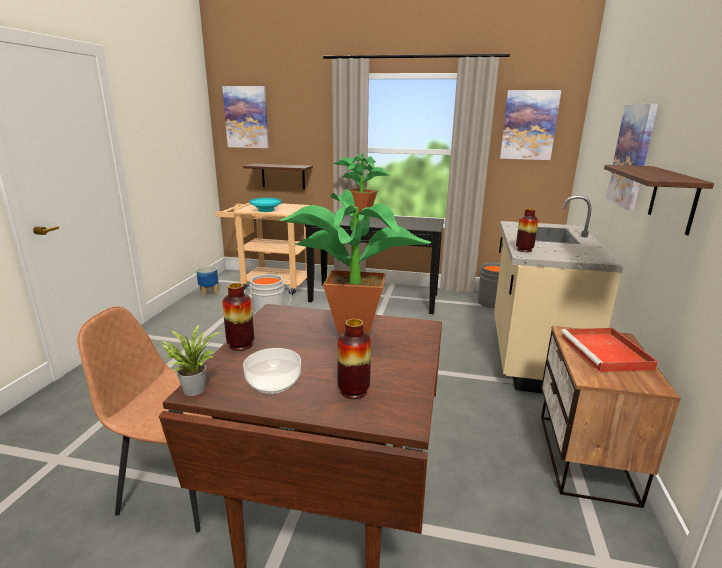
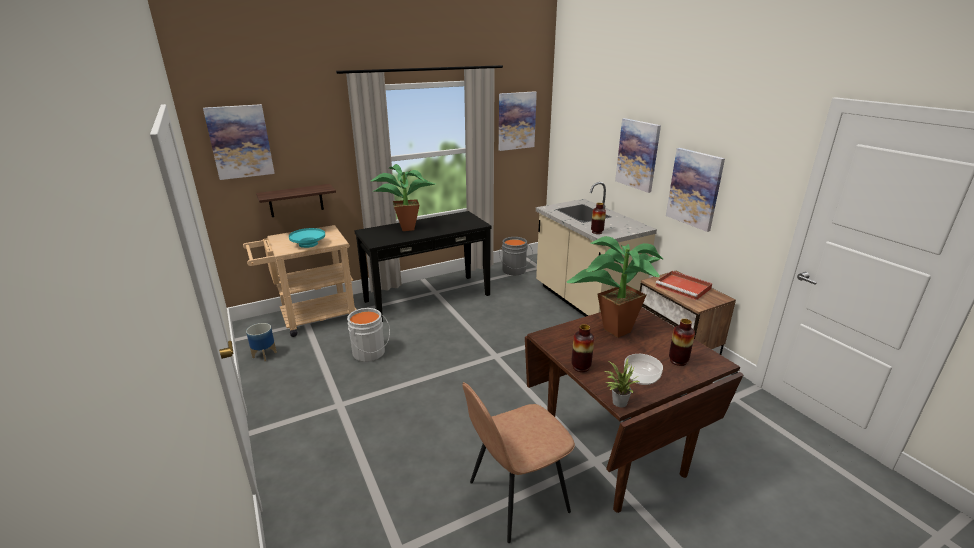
camera: 40 degrees left, 5 degrees up
(673, 199) = (694, 188): shelf -> picture

